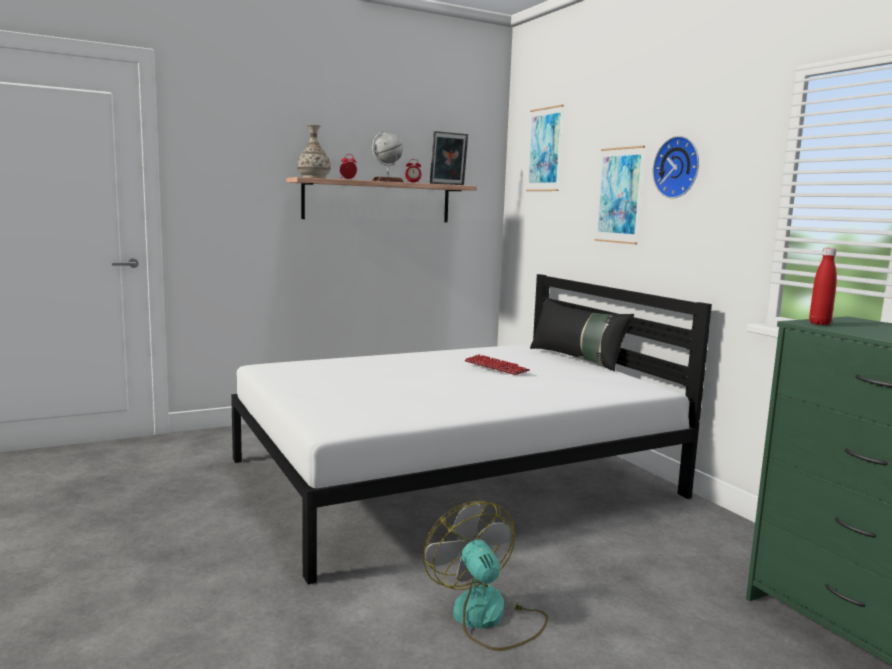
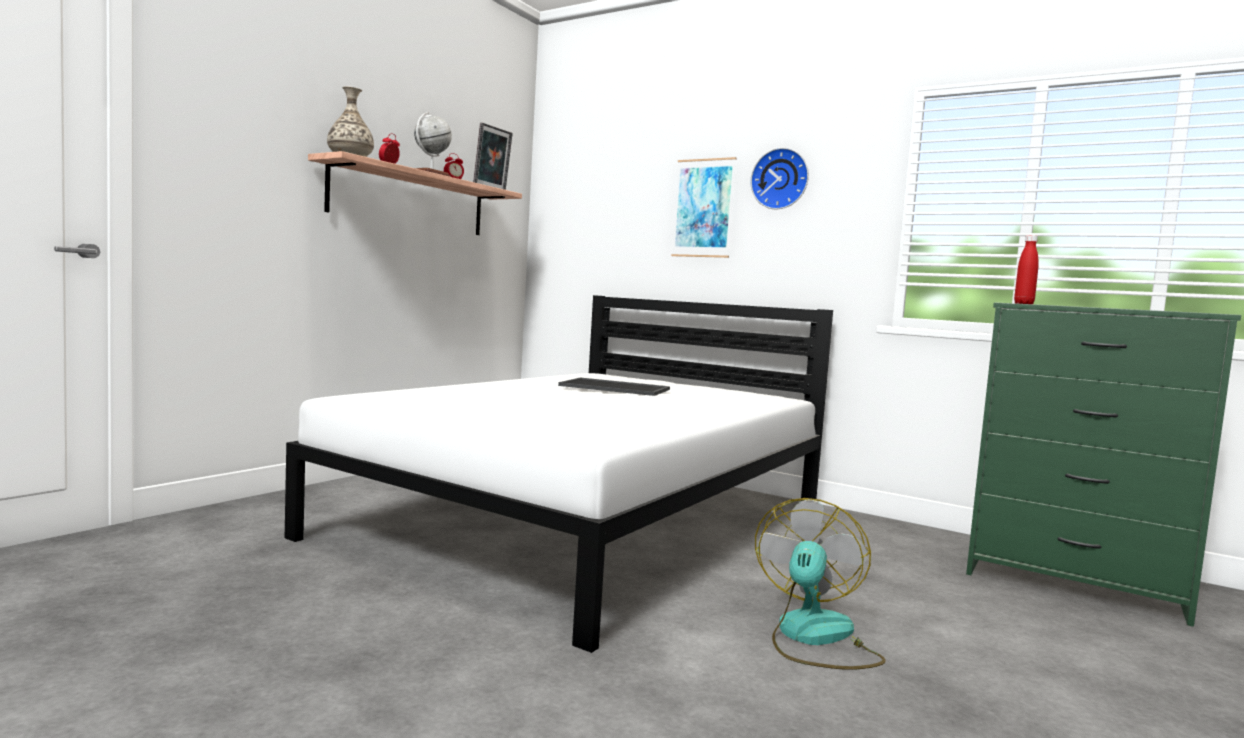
camera: 30 degrees left, 5 degrees down
(487, 618) = (814, 638): fan -> fan turned 75 degrees clockwise
(496, 367) = (616, 387): keyboard -> tray
(544, 149) = (593, 160): picture -> none
(577, 359) = (666, 381): black pillow -> none

